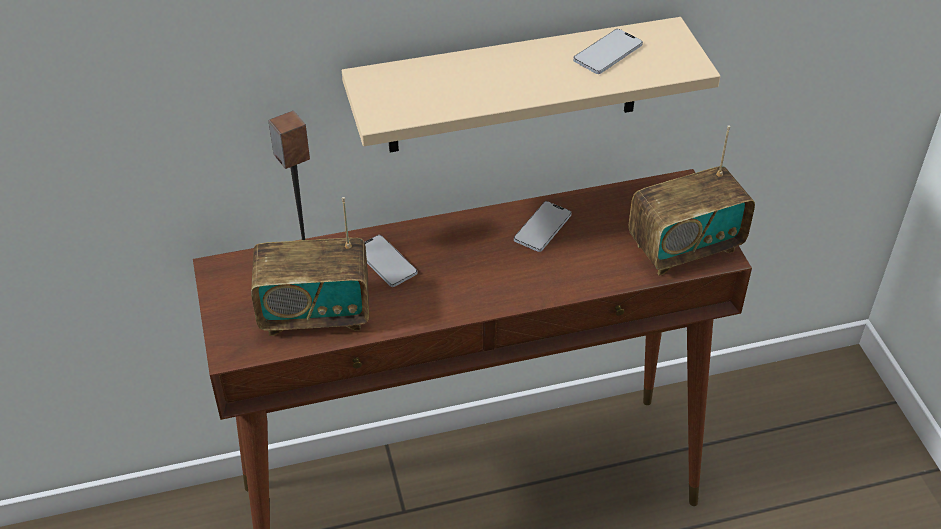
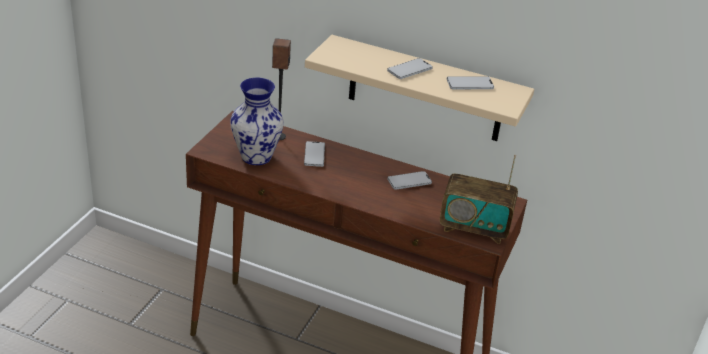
camera: 35 degrees right, 10 degrees down
(315, 314) = (257, 156): radio -> vase
(513, 72) = (409, 69): none -> phone

